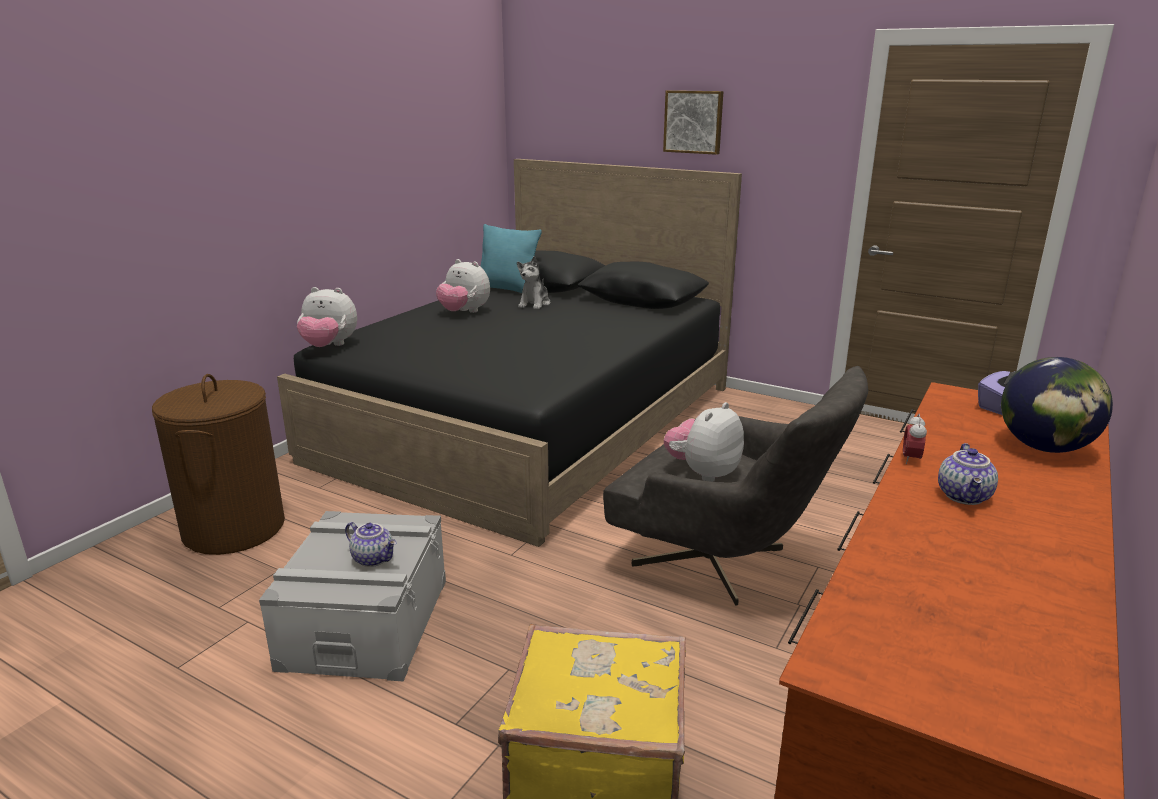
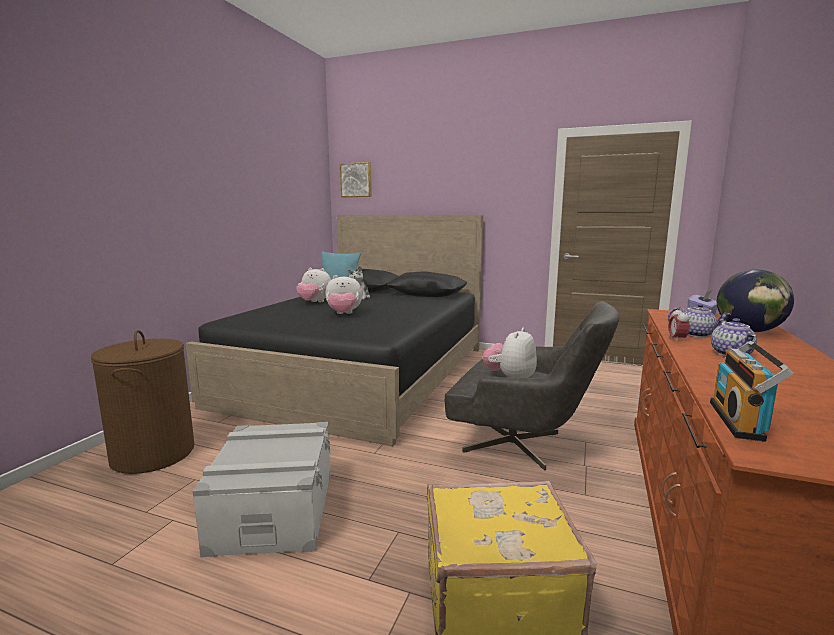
camera: 10 degrees left, 10 degrees down
(329, 346) = (225, 320): plush toy -> plush toy (344, 314)
(374, 558) = (284, 453): teapot -> teapot (696, 334)
(693, 122) = (451, 187): picture -> picture (356, 180)
(851, 618) = (741, 421): none -> radio

